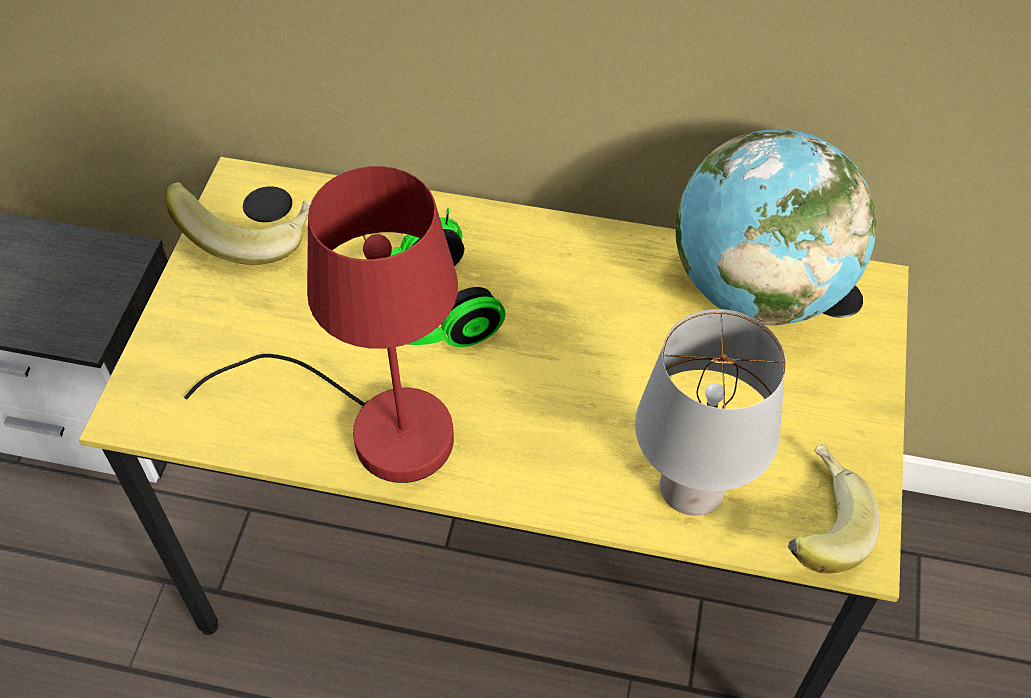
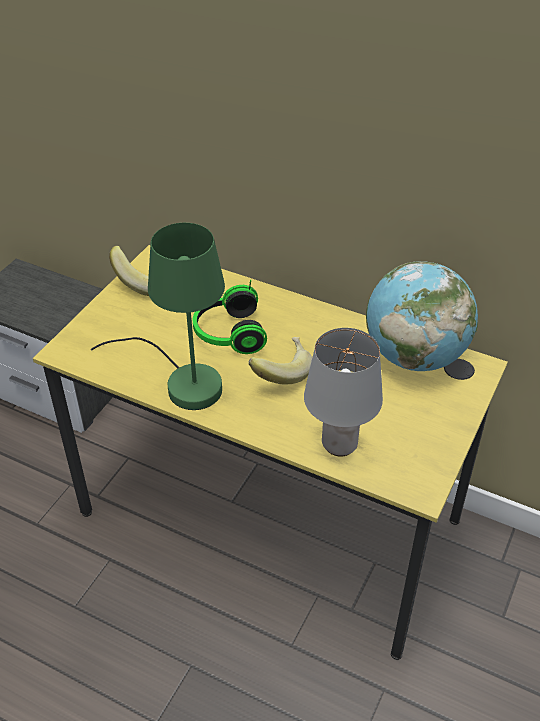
camera: 15 degrees right, 10 degrees down
(376, 426) = (182, 381): red table lamp -> green table lamp
(814, 525) = (402, 474): banana -> banana (280, 372)

